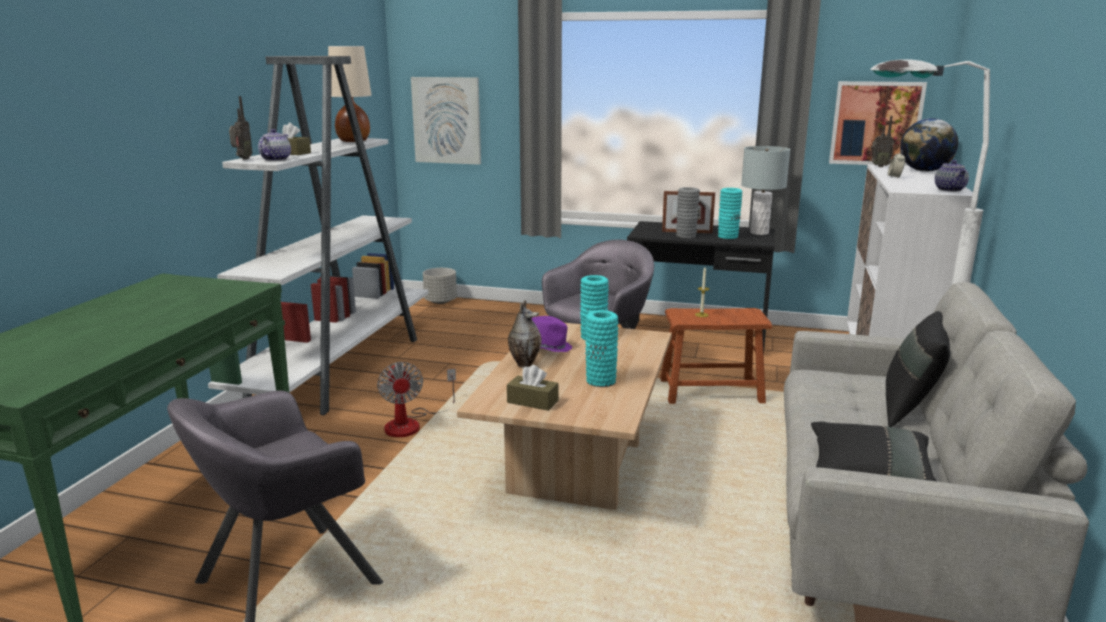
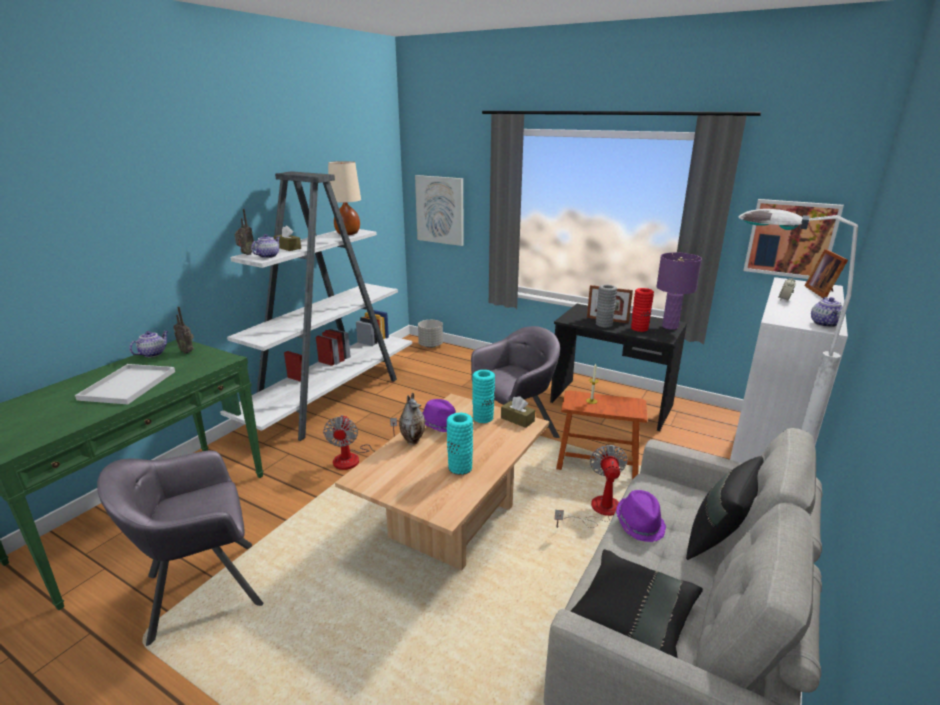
camera: 15 degrees right, 5 degrees up
(134, 319) = (128, 384): none -> white tray
(137, 290) = (153, 353): none -> teapot
(532, 401) = (395, 482): brown tissue box -> brown tissue box (517, 419)
(728, 236) = (639, 328): turquoise vase -> red vase
(737, 435) = (597, 511): none -> fan
(759, 233) = (669, 326): grey table lamp -> purple table lamp
(824, 407) = (640, 523): none -> purple hat
(879, 166) = (782, 281): radio -> radio (187, 351)
(924, 171) = (823, 292): globe -> picture frame

